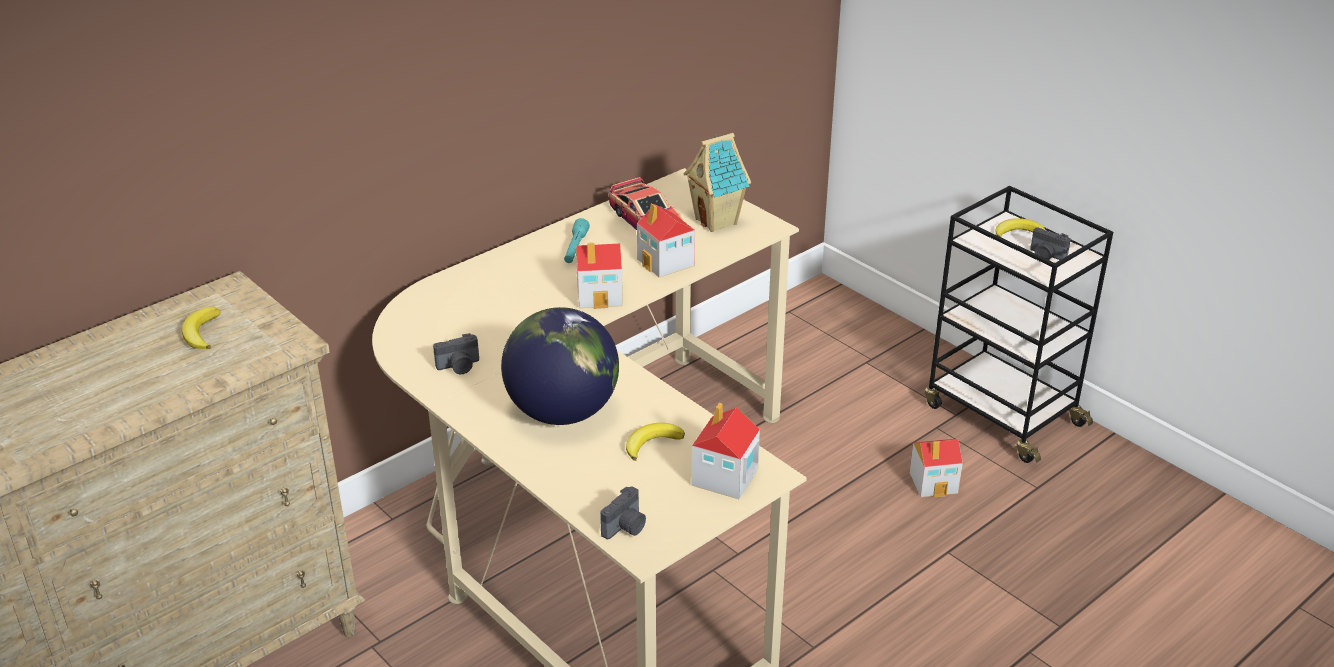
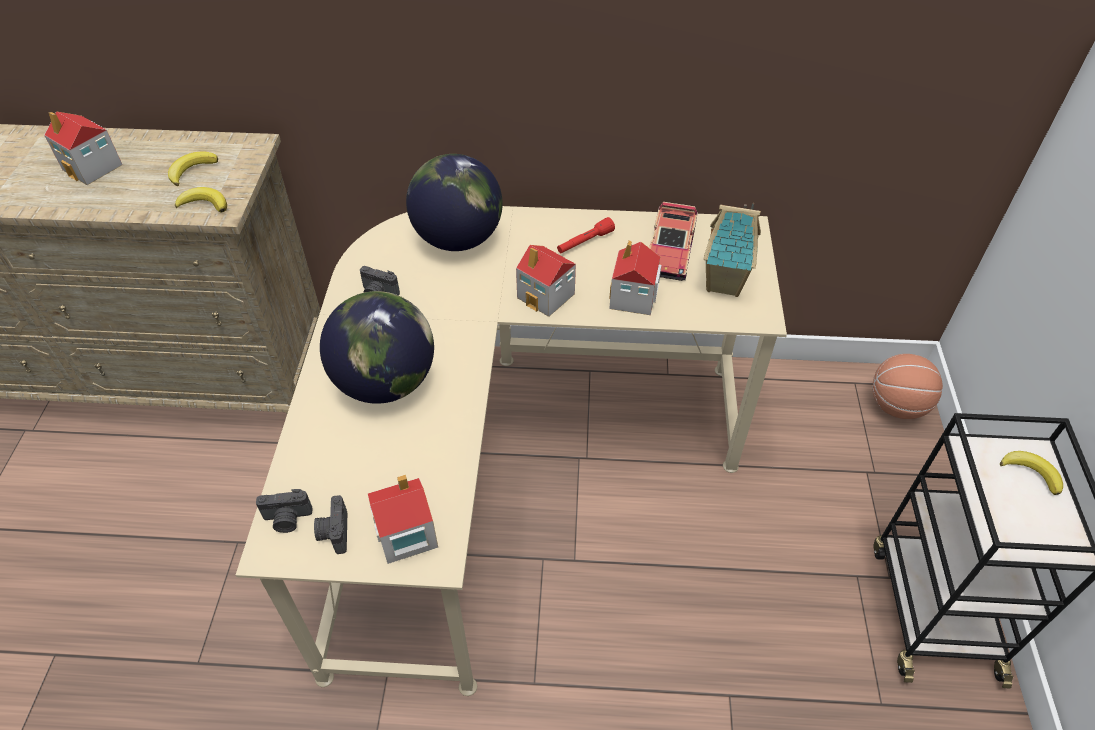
camera: 45 degrees right, 15 degrees up
(466, 298) = (458, 238): none -> globe
(575, 248) = (585, 242): turquoise flashlight -> red flashlight
(652, 443) = (402, 458): banana -> banana (204, 204)
(834, 309) = (896, 405): none -> basketball
(934, 482) = (794, 624): toy house -> toy house (93, 167)
(1046, 256) = (1028, 520): camera -> camera (334, 533)

